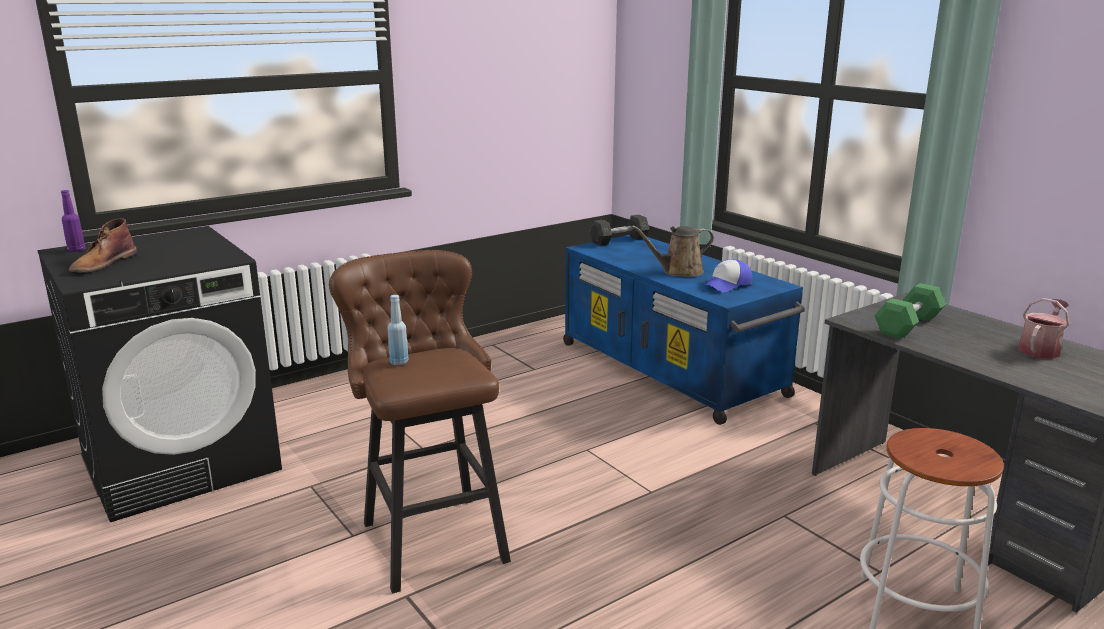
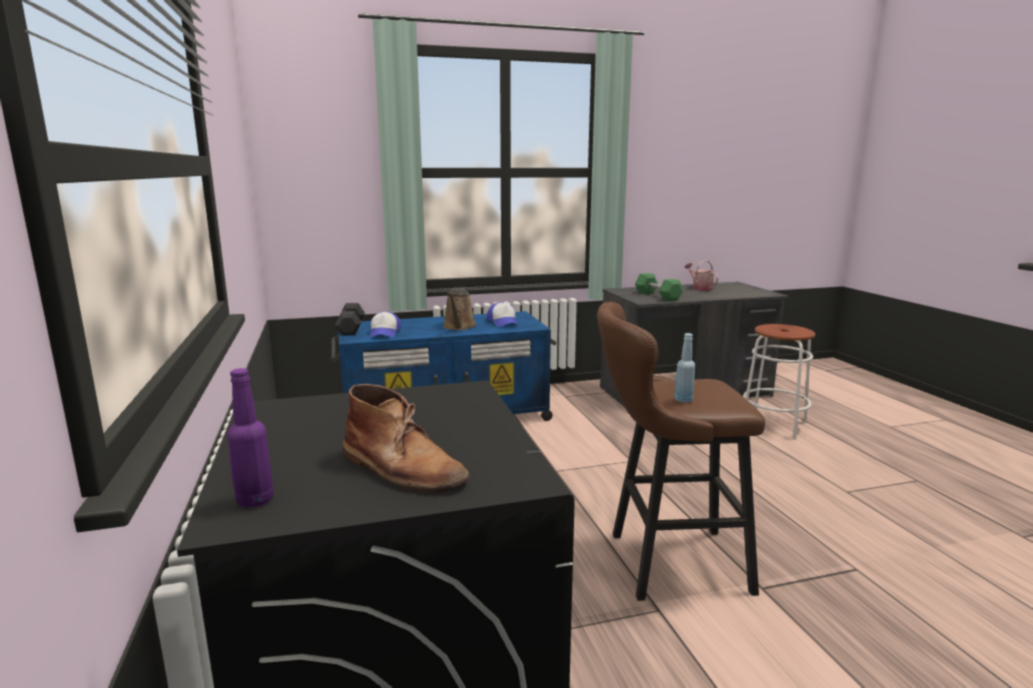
camera: 70 degrees left, 5 degrees down
(619, 252) = (385, 333): none -> cap

